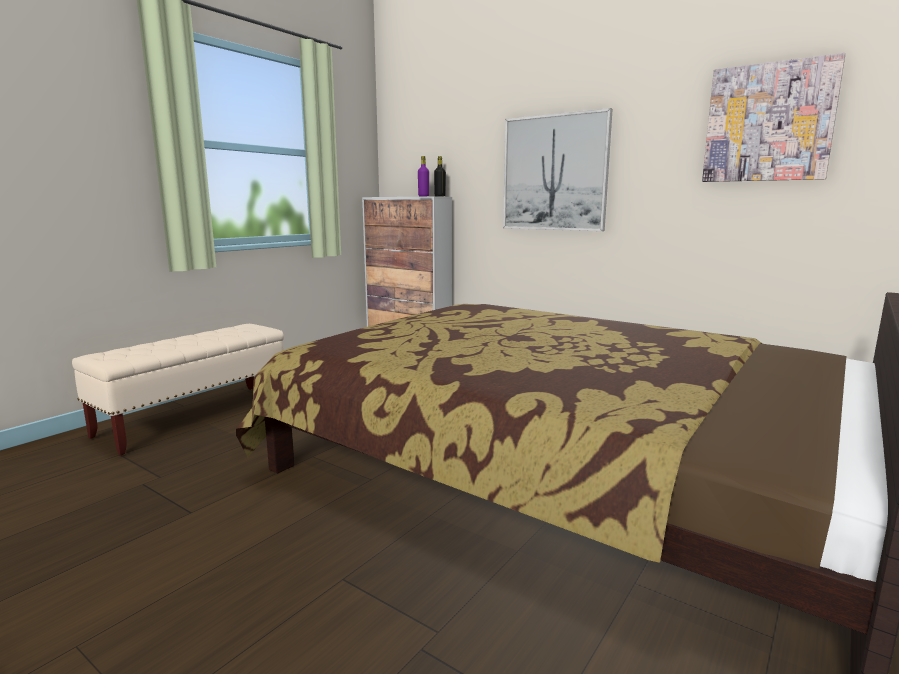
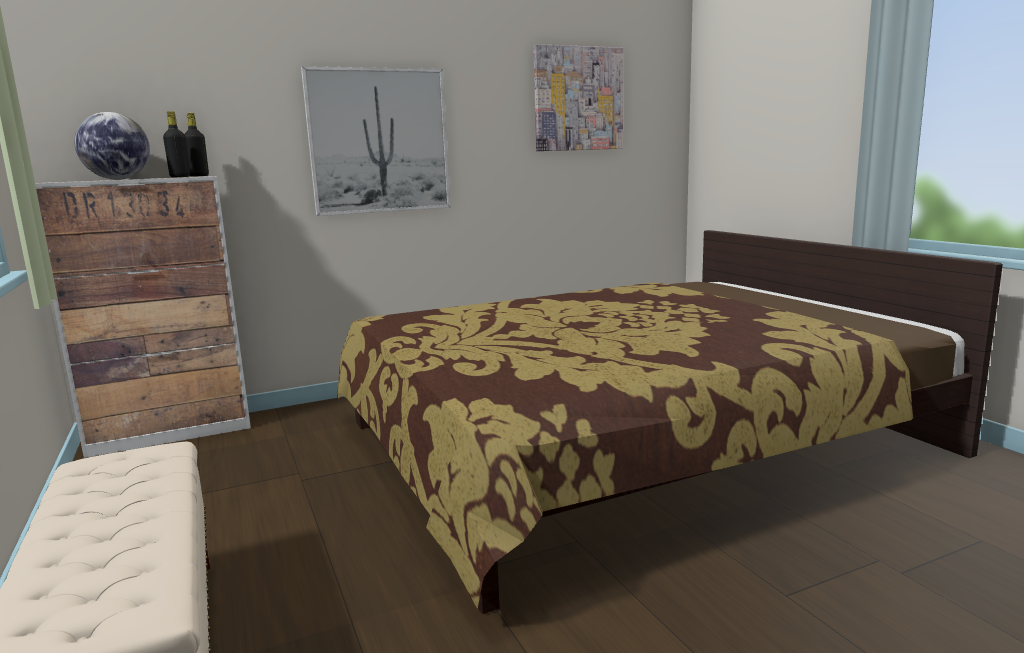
camera: 60 degrees left, 0 degrees up
(400, 196) = (118, 179): none -> globe
(423, 196) = (180, 177): purple bottle -> black bottle

